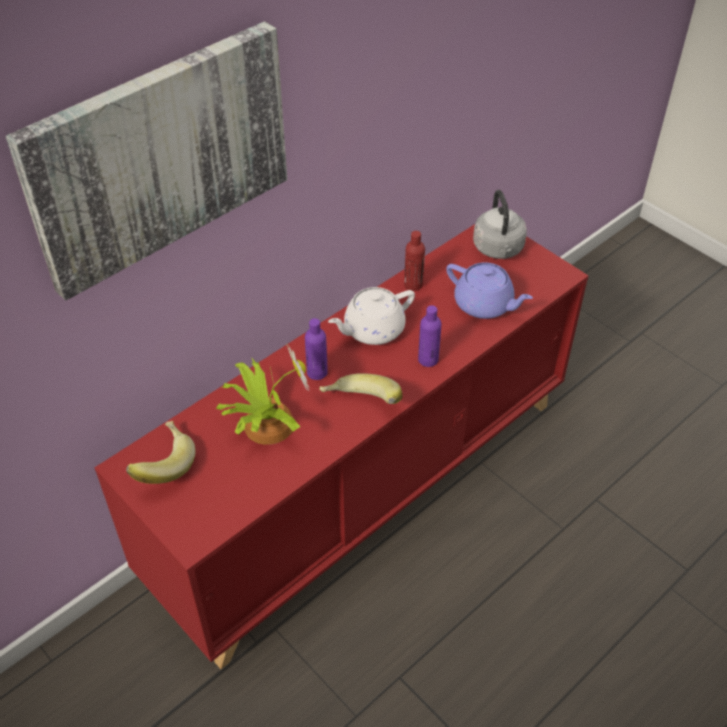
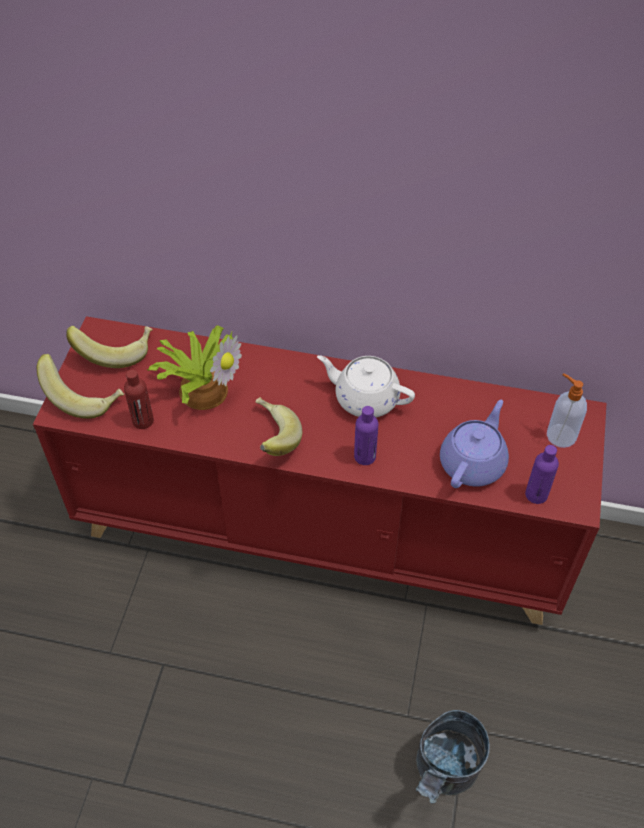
camera: 55 degrees right, 5 degrees up
(160, 156) = (179, 103): picture -> none
(193, 513) = (84, 397): none -> banana
(317, 372) = (283, 389): purple bottle -> purple bottle (536, 494)
(413, 284) = (448, 396): red bottle -> red bottle (143, 421)
(484, 305) = (473, 462): purple teapot -> purple teapot turned 150 degrees counterclockwise
(498, 249) = (560, 435): grey kettle -> soap dispenser
(622, 534) = (443, 774): none -> grey bucket

